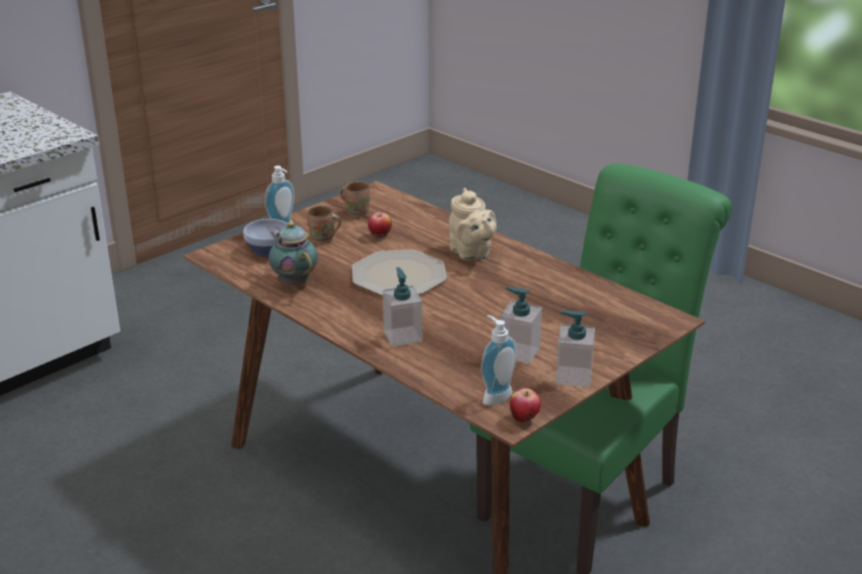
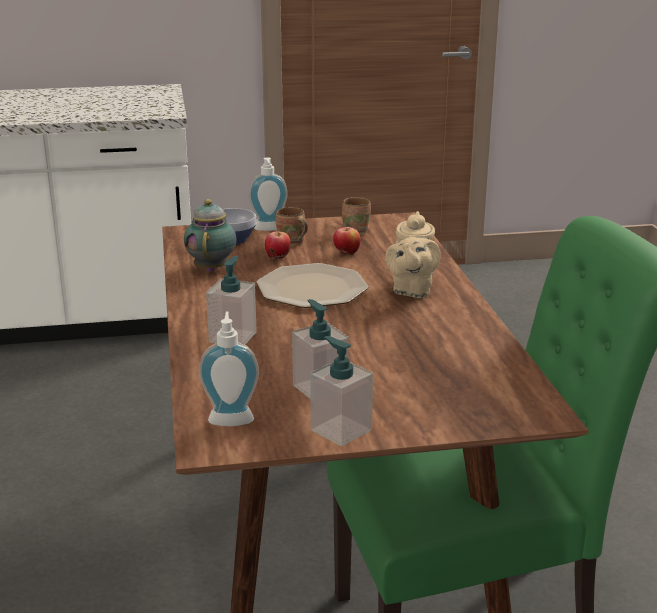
camera: 35 degrees right, 5 degrees down
(524, 419) = (225, 450): apple -> apple (278, 259)

